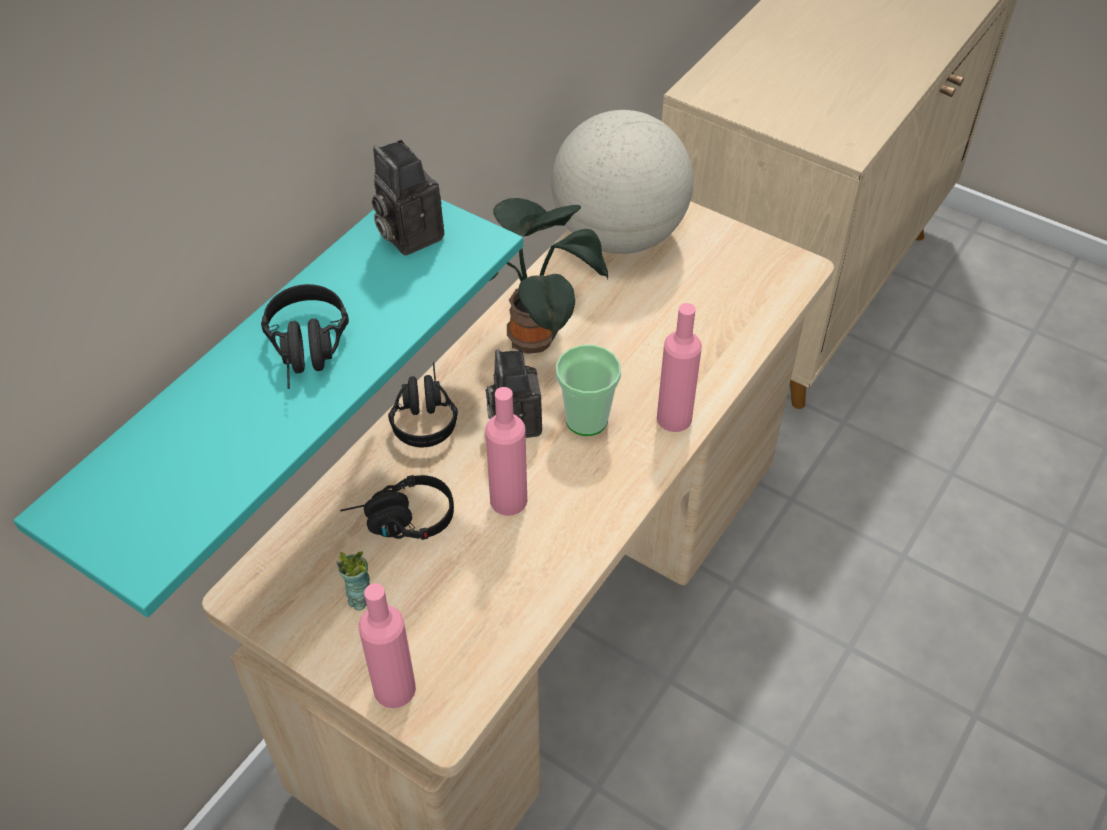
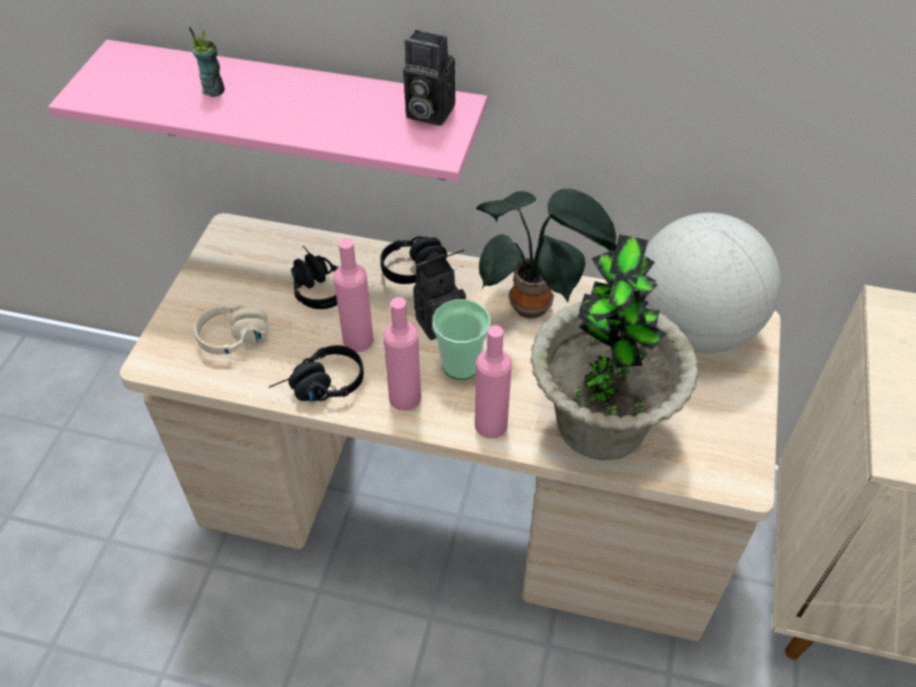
camera: 70 degrees right, 0 degrees up
(246, 381) = (297, 112): turquoise shelf -> pink shelf
(309, 352) = (281, 103): black headphones -> black headphones (319, 388)
(360, 598) = (243, 286): cup -> cup (214, 90)
(394, 688) = (174, 327): pink bottle -> pink bottle (405, 397)
(407, 234) = (426, 112): camera -> camera turned 105 degrees counterclockwise
(448, 613) = (243, 336): none -> beige headphones
(704, 337) = (600, 423): none -> potted plant

